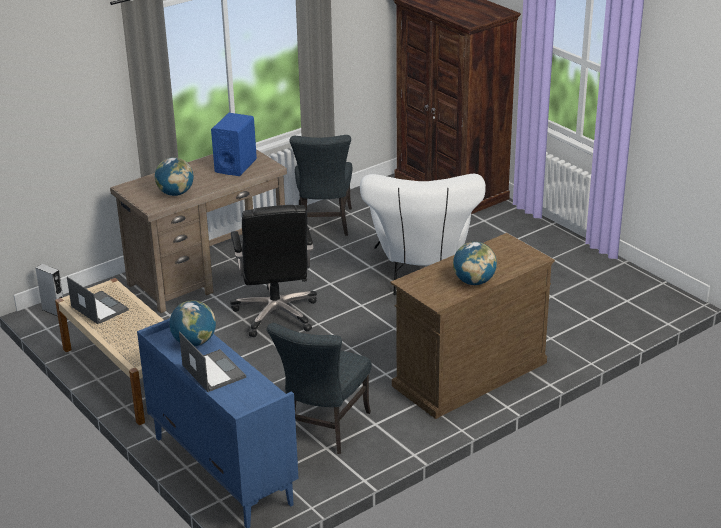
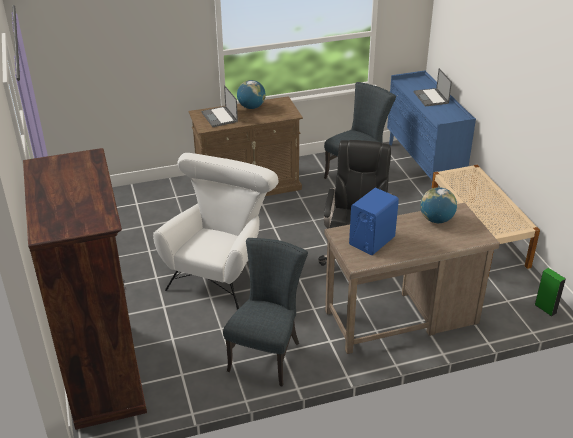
camera: 160 degrees left, 5 degrees up
(54, 311) = (545, 308): grey speaker -> green speaker
(99, 308) = (503, 214): laptop -> laptop (219, 117)
(194, 342) = (439, 113): globe -> none

